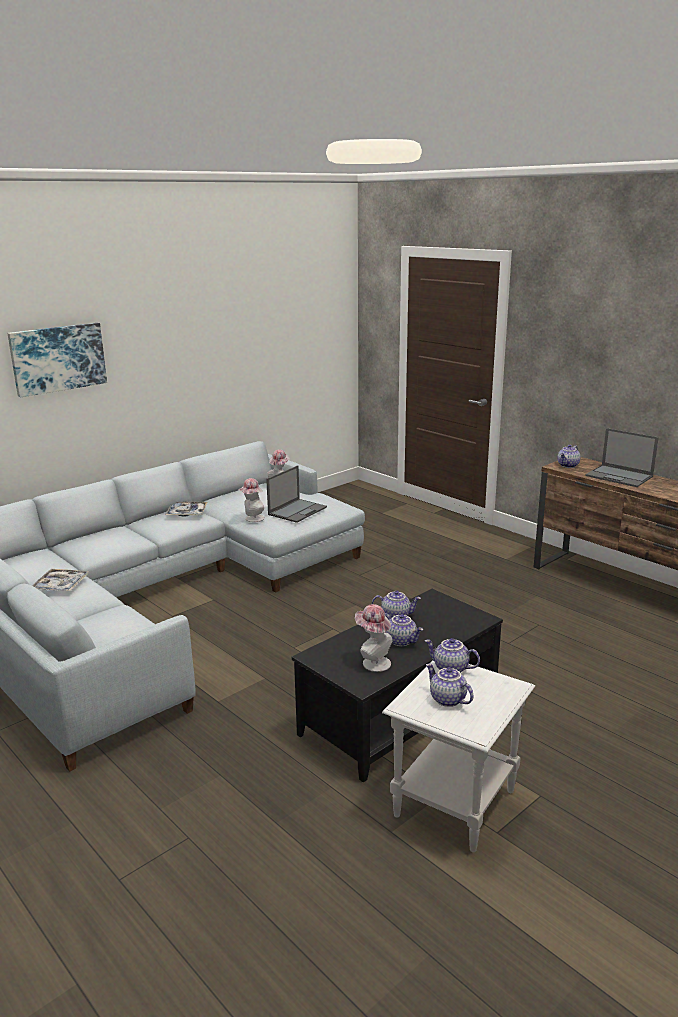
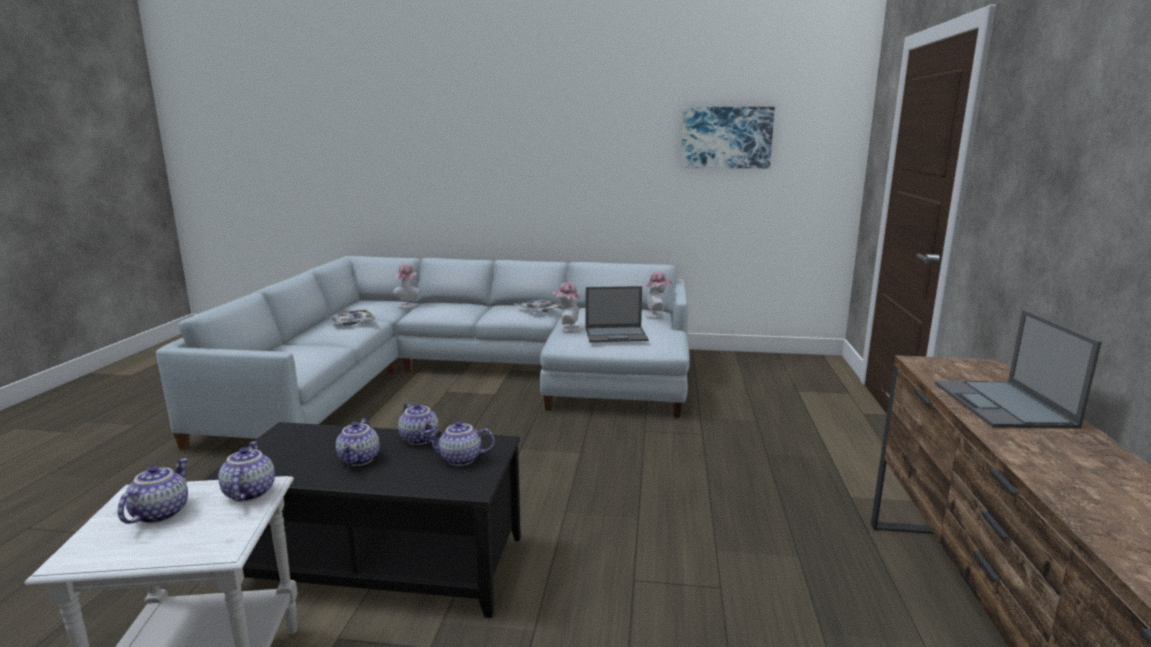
camera: 50 degrees right, 5 degrees down
(58, 358) = (473, 142): picture -> picture (726, 137)
(373, 662) = (293, 461): hat -> hat (408, 305)
(568, 465) = (944, 366): teapot -> teapot (460, 460)

